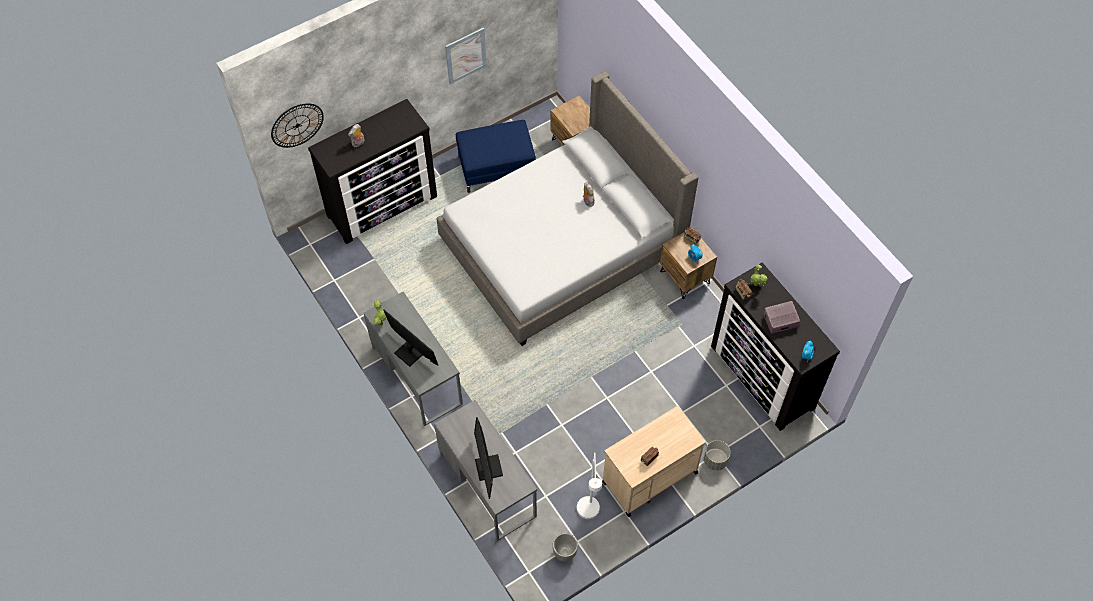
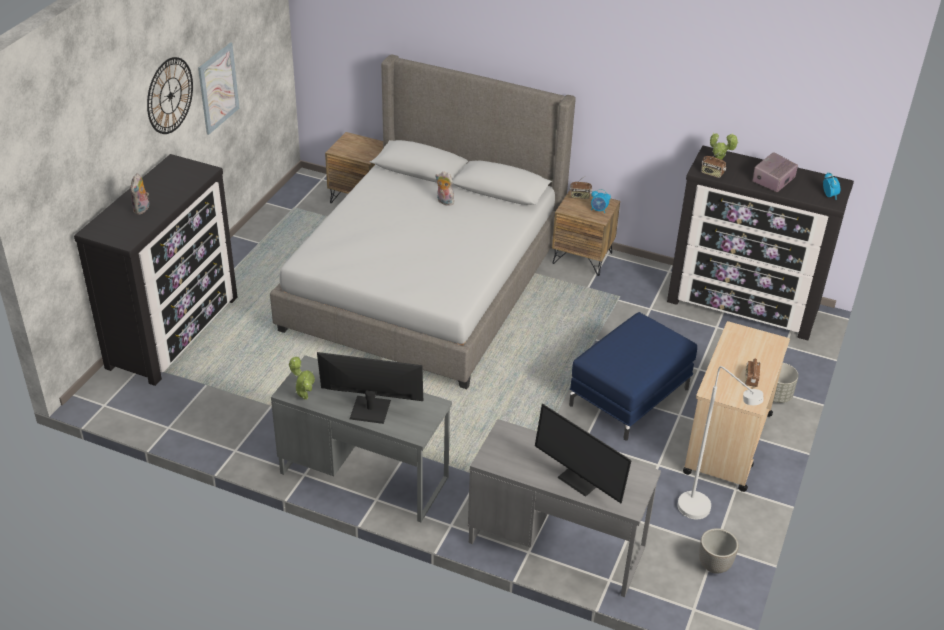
camera: 35 degrees left, 20 degrees down
(297, 125) = (56, 194): wall clock -> wall clock (170, 95)
(496, 167) = (287, 247): blue ottoman -> blue ottoman (629, 396)

